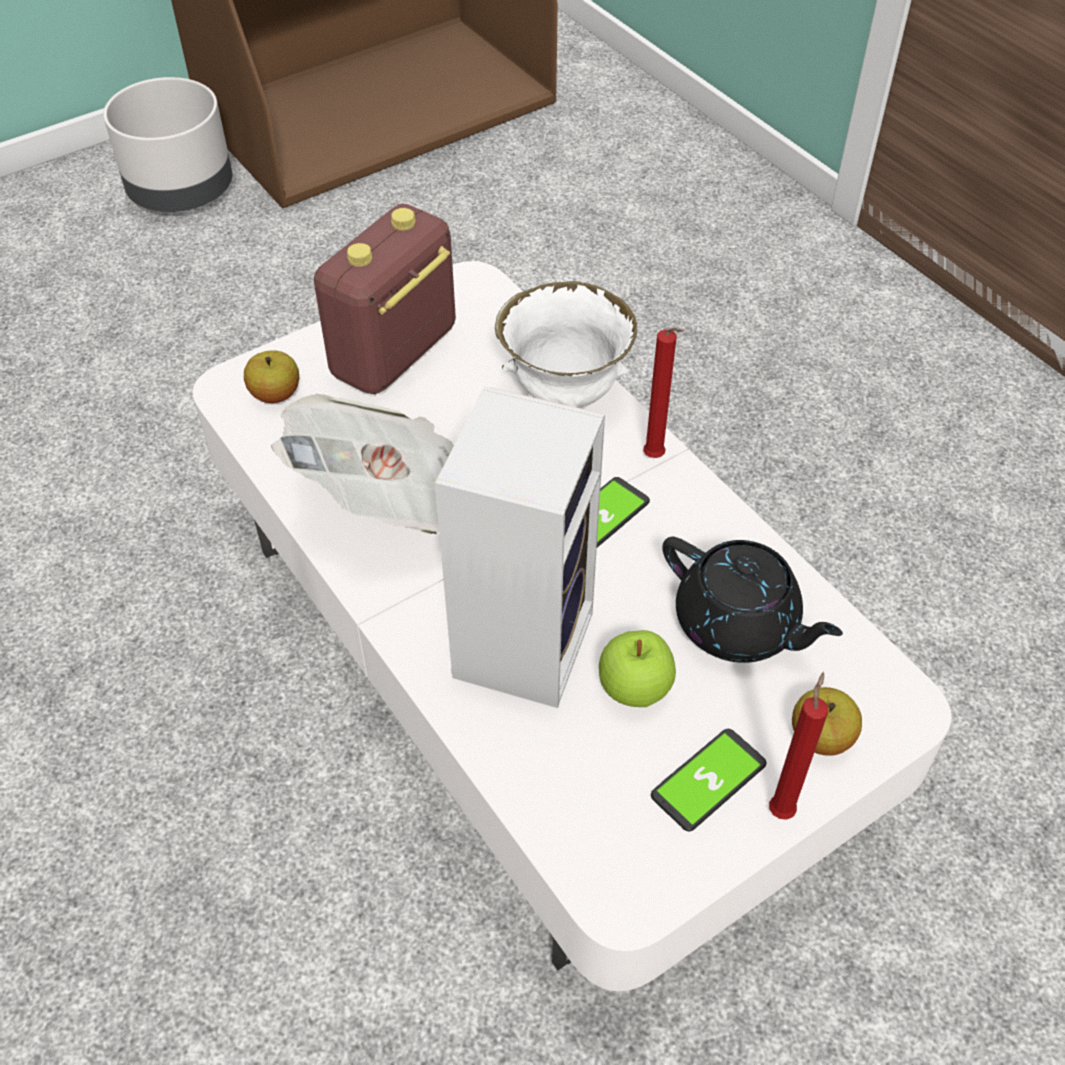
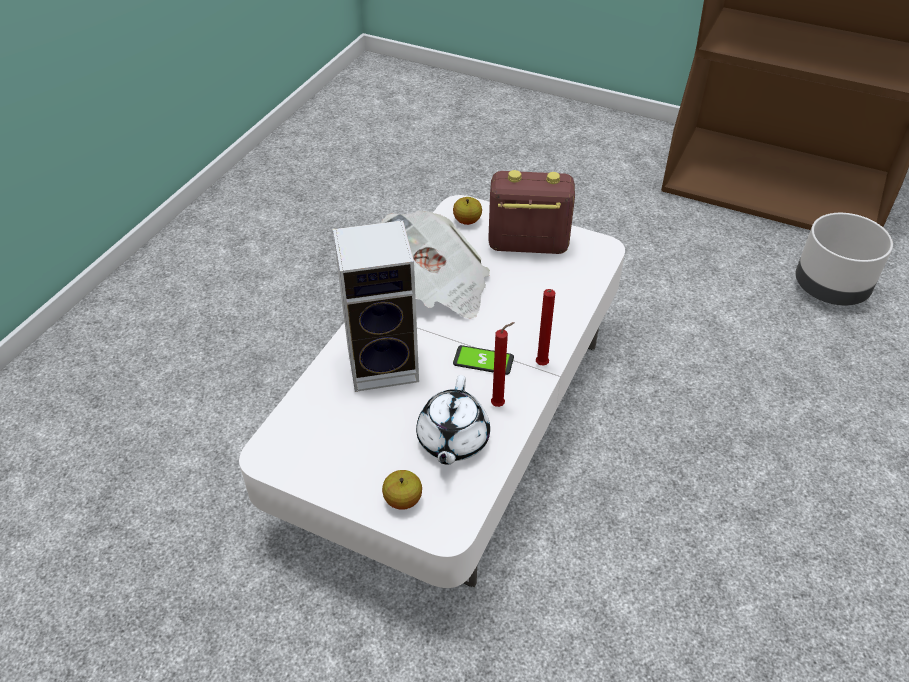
camera: 60 degrees right, 5 degrees down
(181, 193) = (633, 155): grey planter -> grey planter (829, 288)
(565, 393) = (556, 314): white bowl -> none
(634, 689) = (384, 415): apple -> none
(708, 780) = (348, 463): phone -> none
(738, 625) = (452, 440): black teapot -> white teapot
(782, 808) = (349, 498): red candle -> red candle (500, 405)

